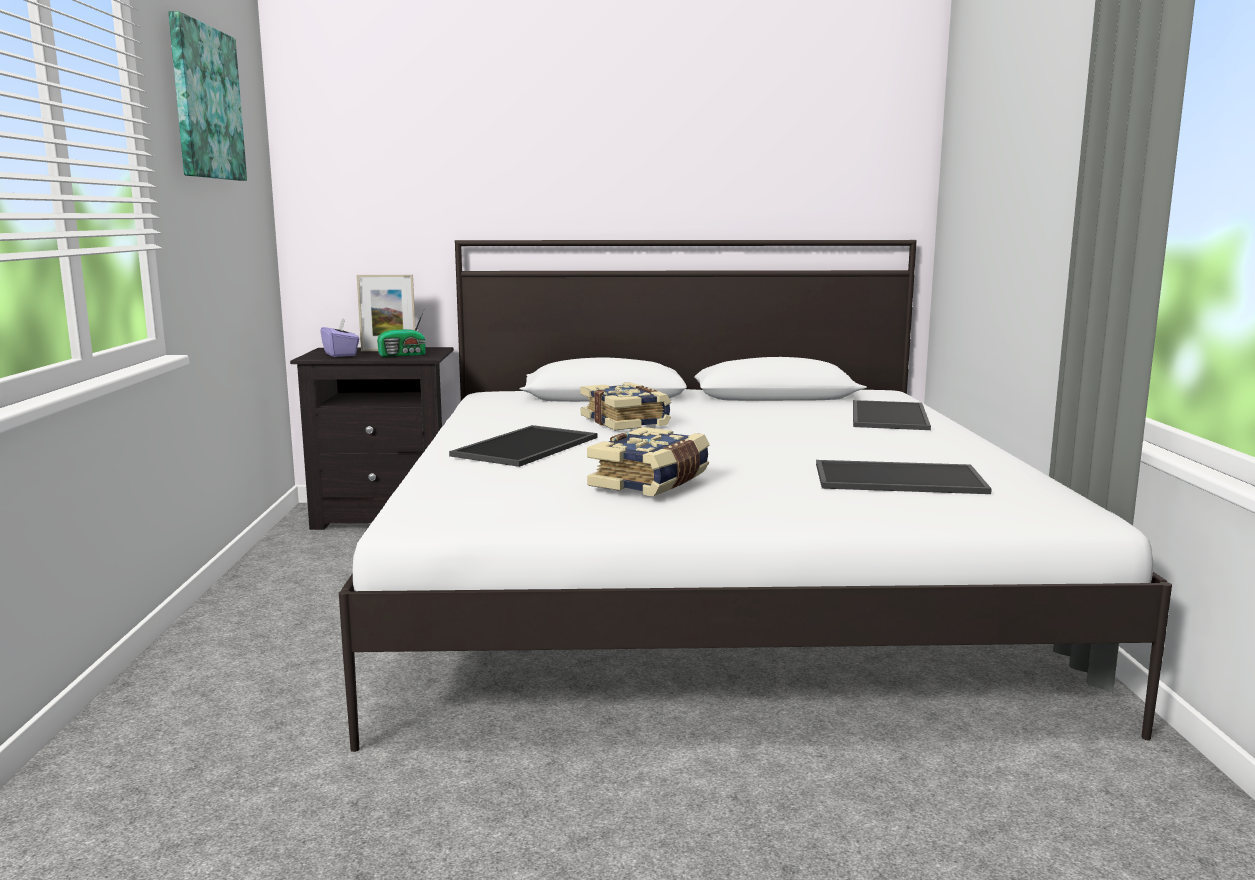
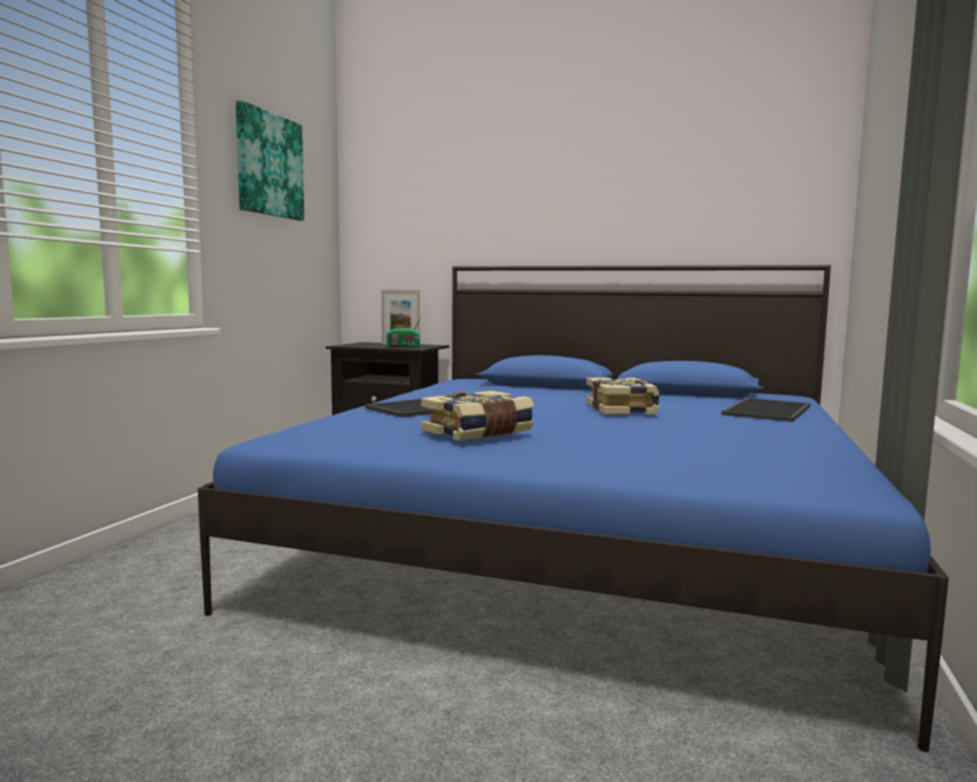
camera: 20 degrees right, 5 degrees down
(341, 354) = (364, 345): purple tissue box -> none
(626, 421) = (532, 399): book -> book (622, 410)
(709, 586) = (582, 540): white bed -> blue bed
(900, 478) = (706, 450): tray -> none

